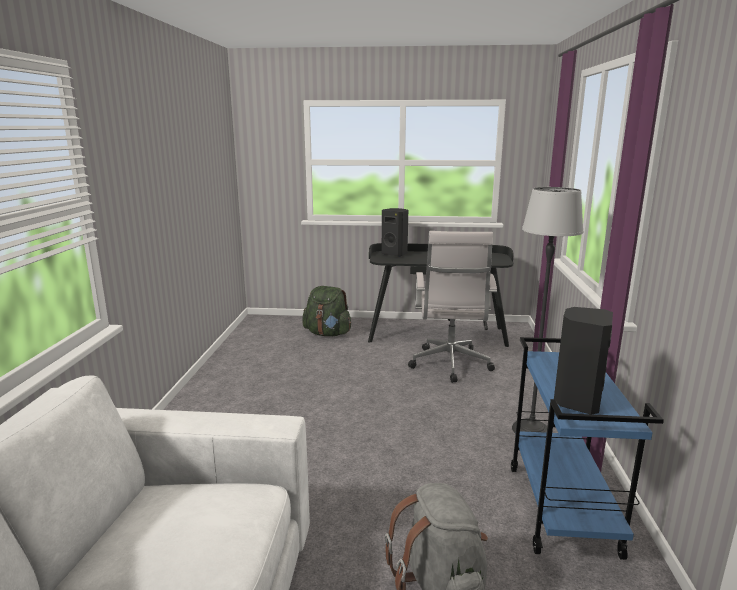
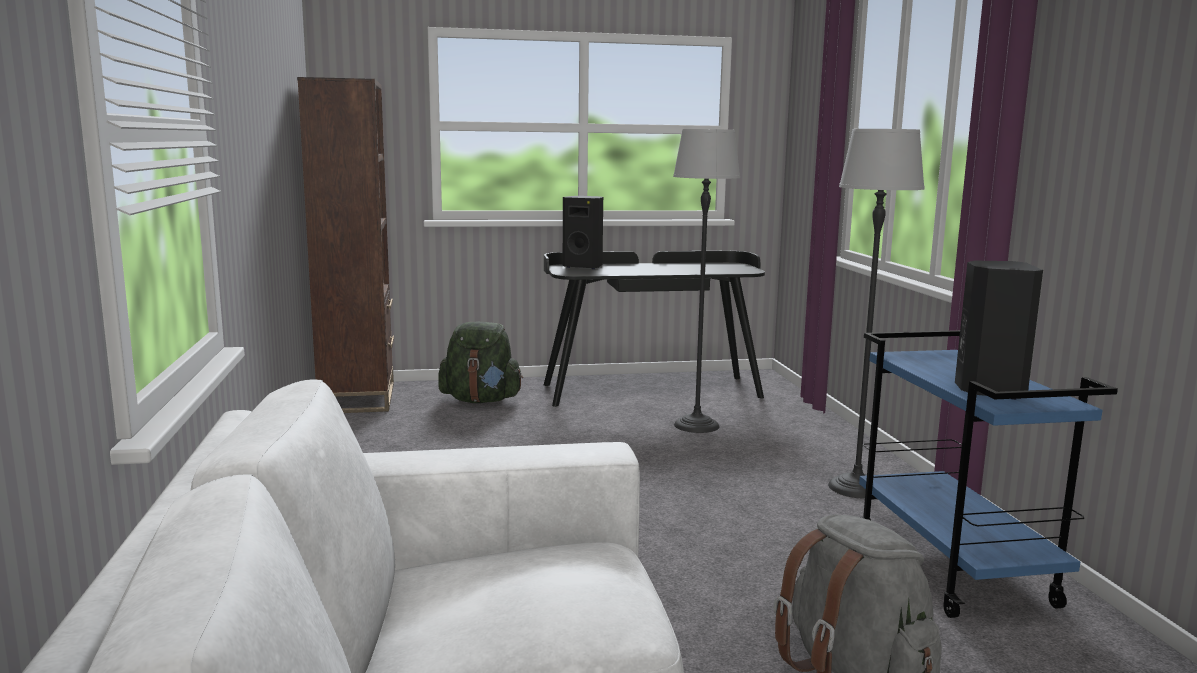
camera: 15 degrees left, 5 degrees down
(259, 326) = (358, 398): none -> brown bookcase
(450, 365) = (696, 425): white office chair -> floor lamp

